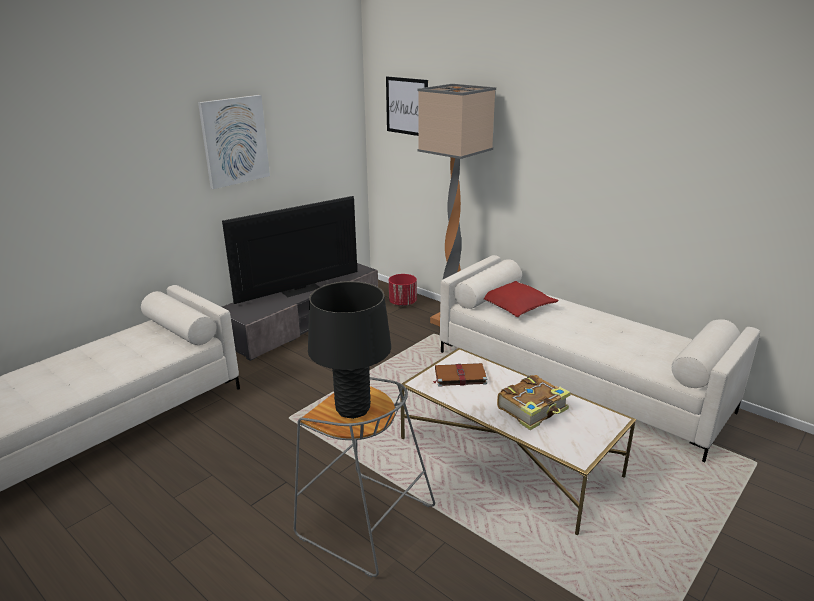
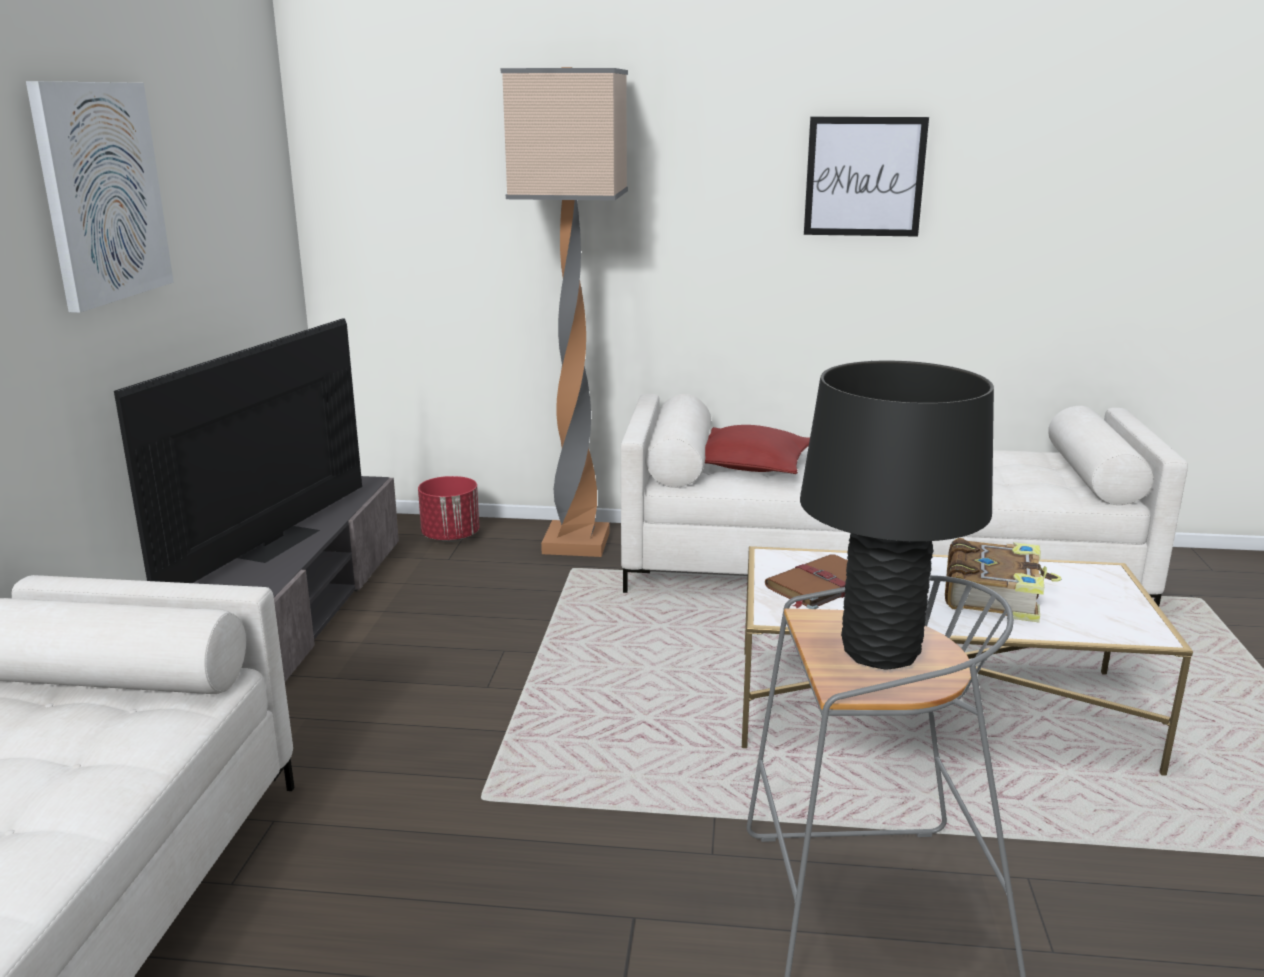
camera: 35 degrees left, 5 degrees down
(407, 106) = (407, 128): picture -> picture (864, 177)

